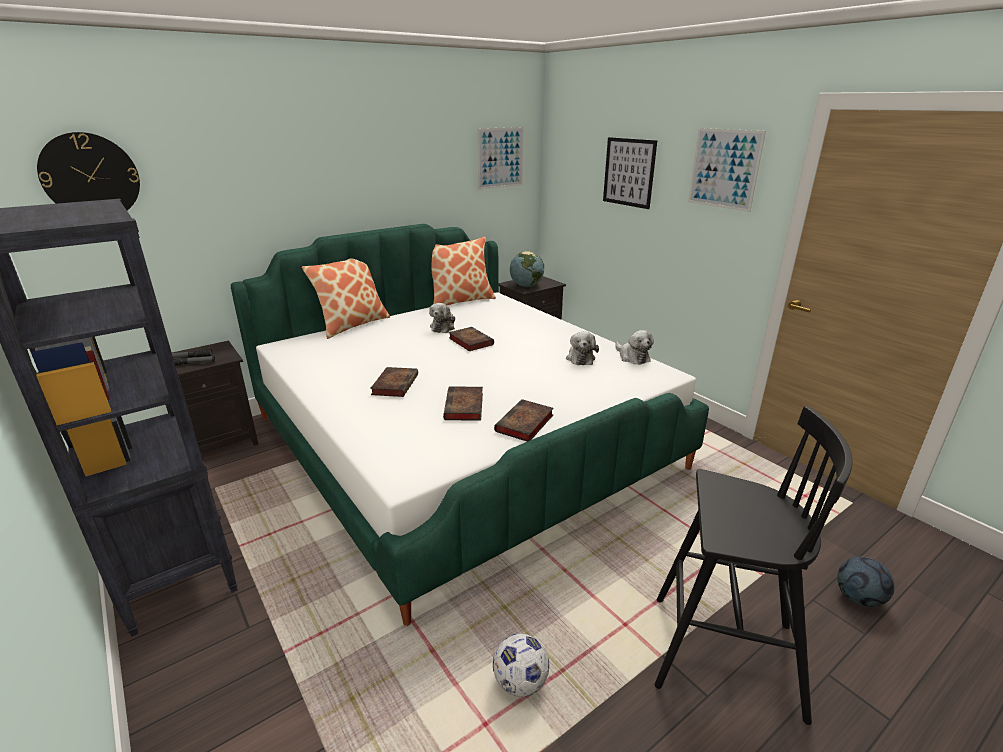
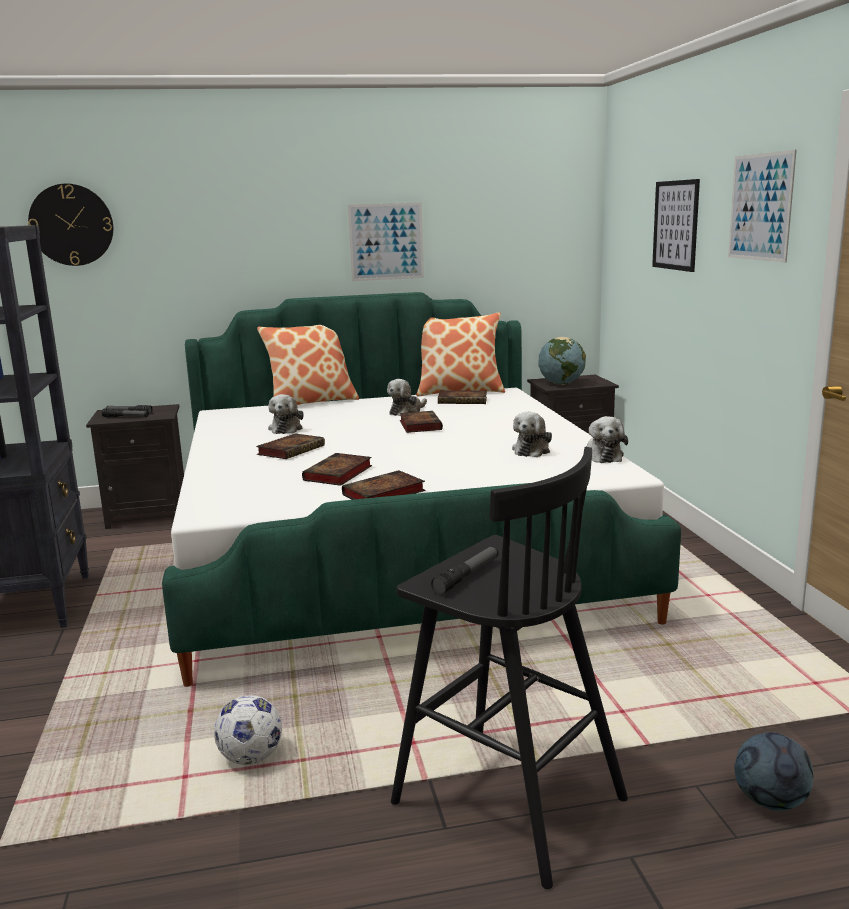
camera: 25 degrees right, 10 degrees down
(363, 359) = (286, 428): none -> plush toy
(474, 310) = (464, 401): none -> book
(500, 158) = (537, 217): picture -> picture (386, 241)
(735, 522) = (467, 576): none -> flashlight

